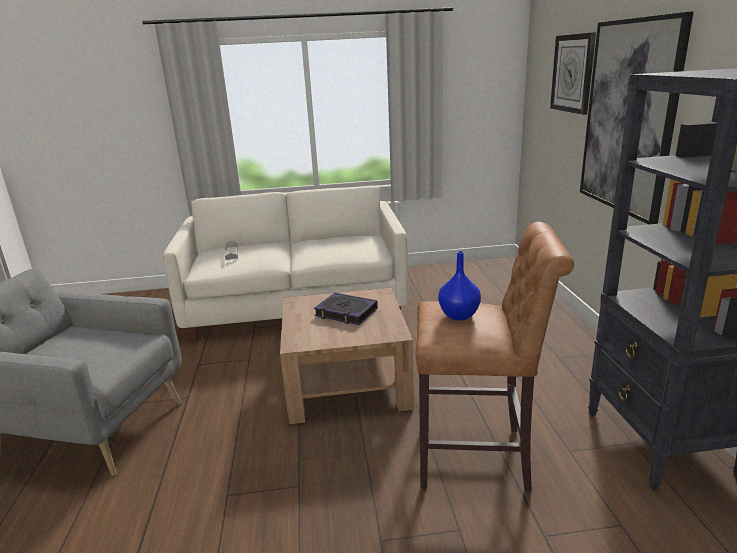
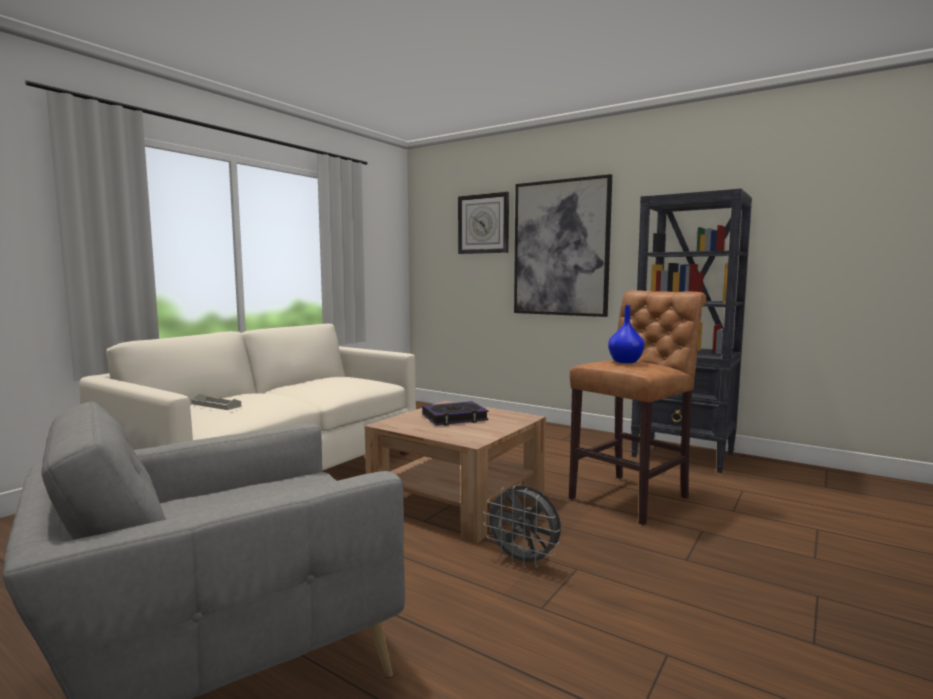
camera: 50 degrees left, 15 degrees down
(284, 456) = (524, 561): none -> grey fan

